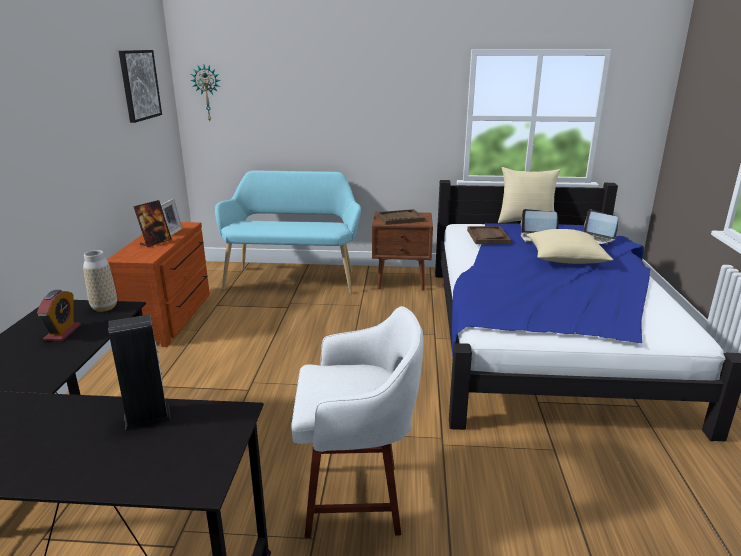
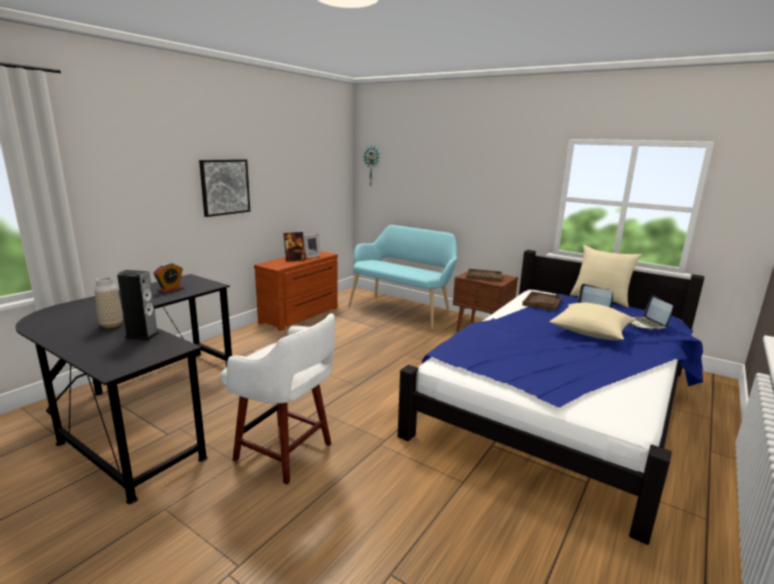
camera: 30 degrees right, 5 degrees down
(104, 307) = (206, 283): vase -> vase (111, 325)
(139, 85) = (316, 156): picture -> picture (225, 187)

